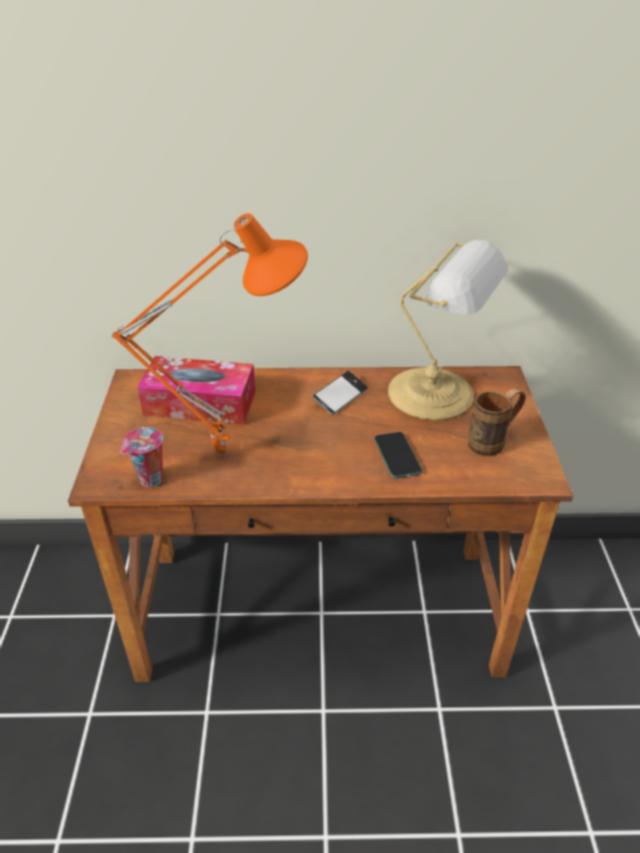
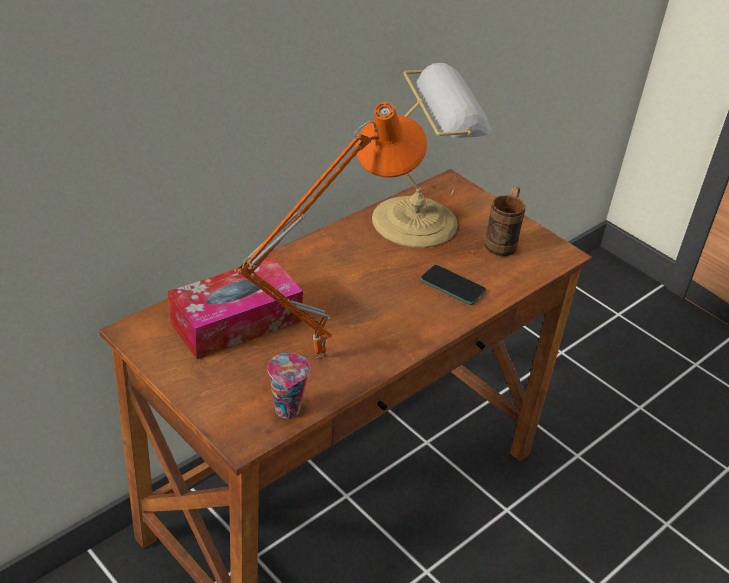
camera: 45 degrees left, 0 degrees up
(340, 397) = (349, 257): phone -> none

